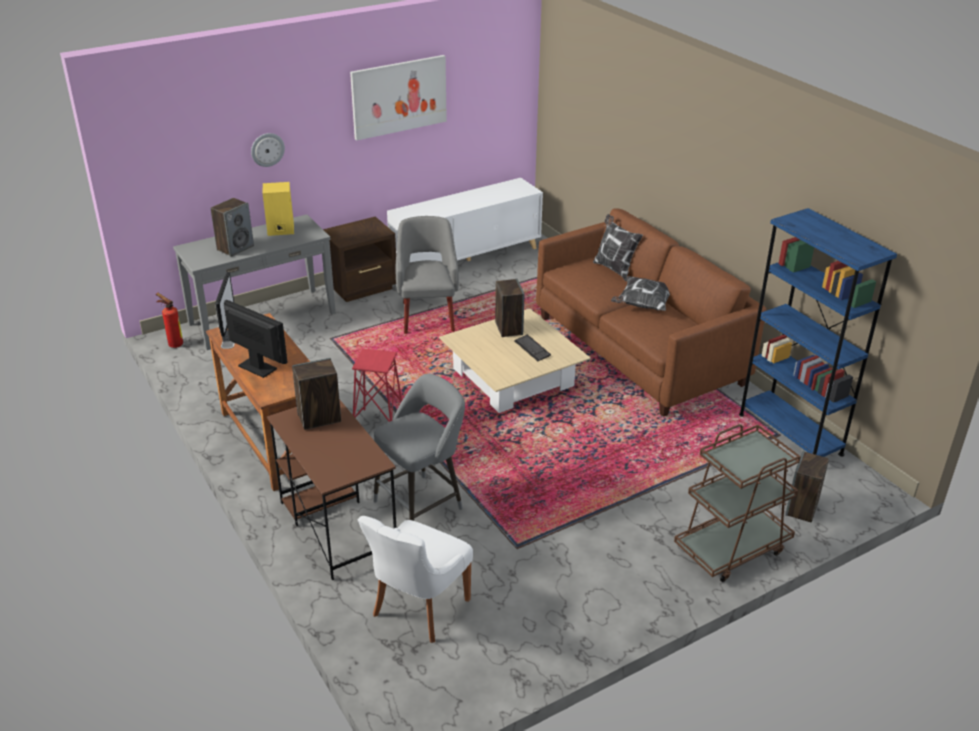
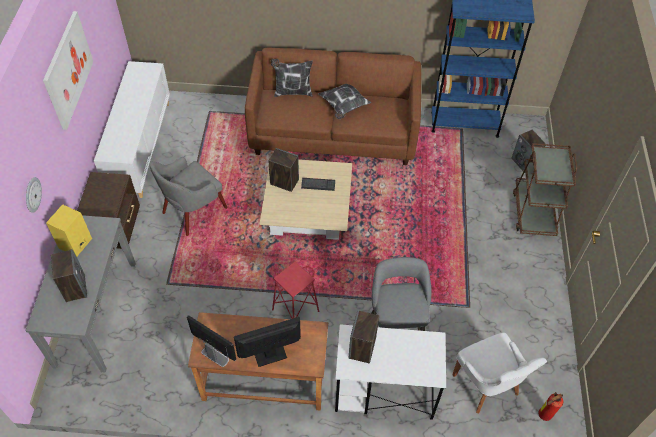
camera: 55 degrees left, 20 degrees up
(174, 344) = (74, 392): fire extinguisher -> fire extinguisher (543, 415)
(337, 526) = (383, 390): brown desk -> white desk
(428, 315) = (193, 211): grey armchair -> grey armchair turned 75 degrees counterclockwise

